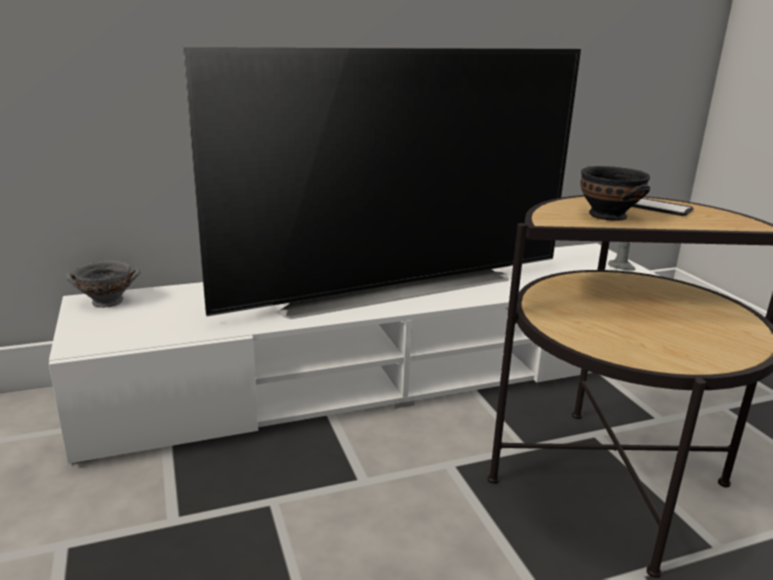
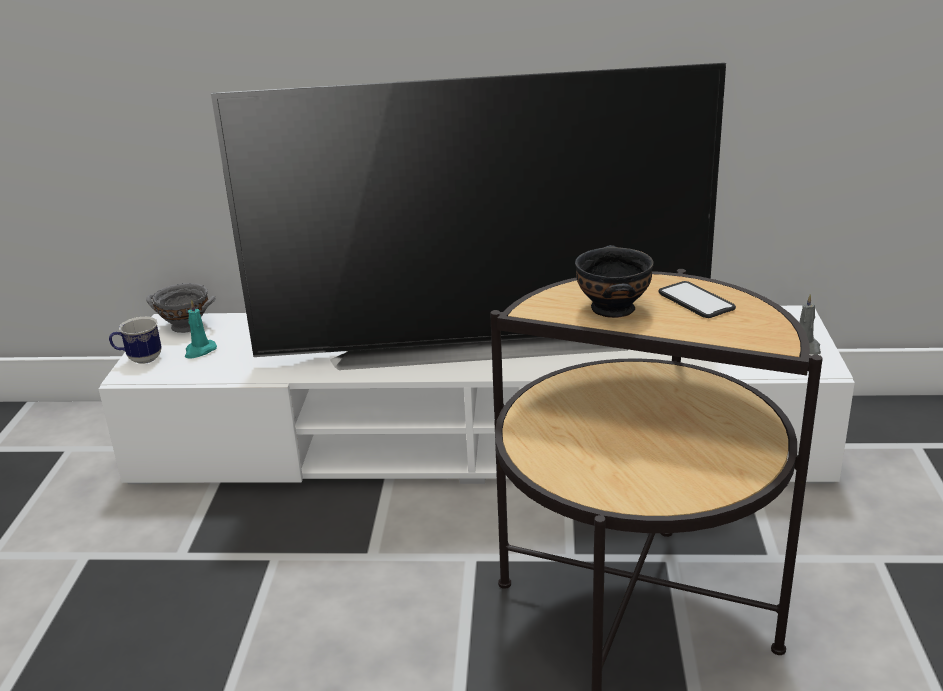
camera: 25 degrees right, 5 degrees up
(78, 334) = (139, 360): none -> mug
(139, 320) = (199, 351): none -> turquoise candle

